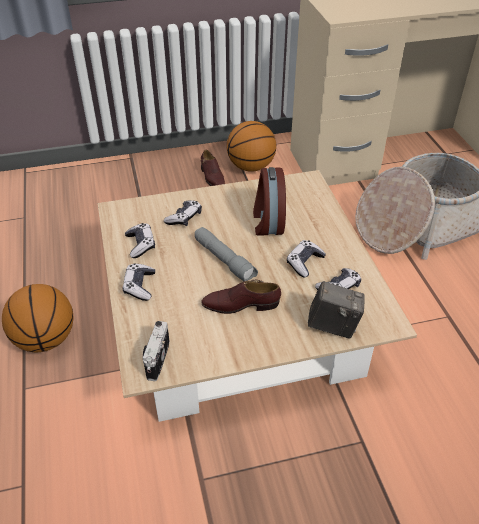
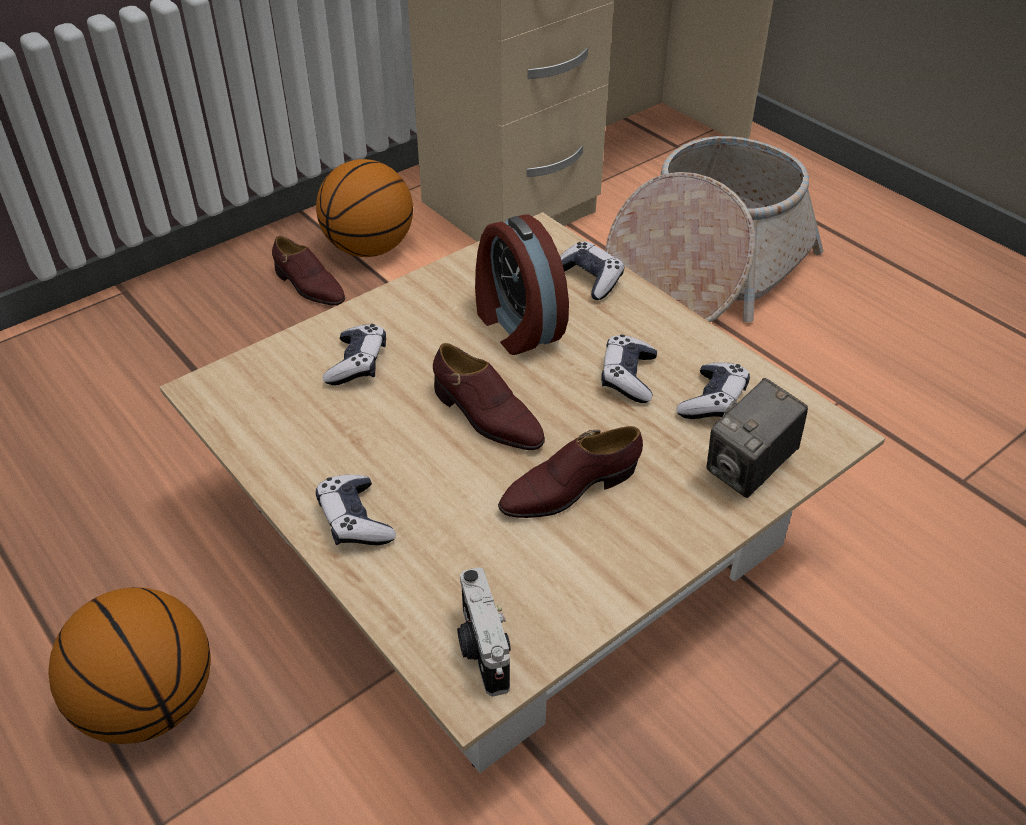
camera: 25 degrees left, 0 degrees up
(140, 245) = (304, 440): game controller -> game controller (589, 279)
(225, 260) = (486, 417): grey flashlight -> brown shoe
(333, 326) = (749, 470): camera -> camera turned 150 degrees clockwise

